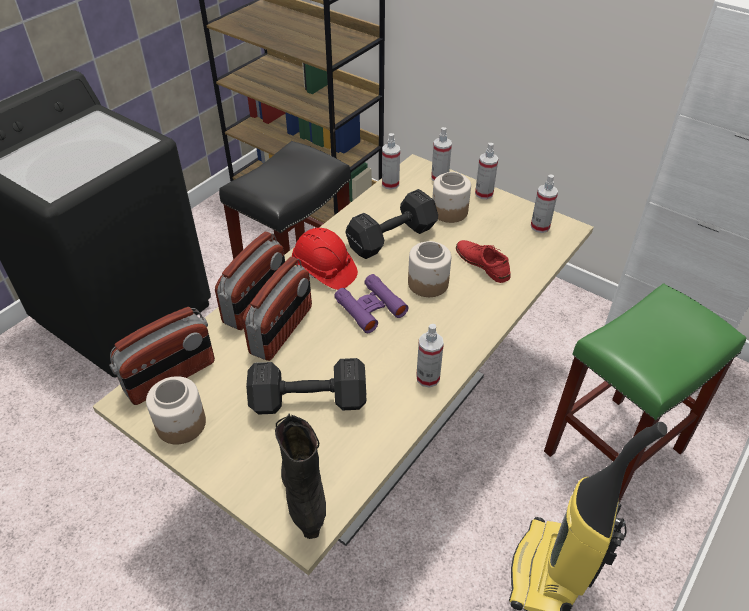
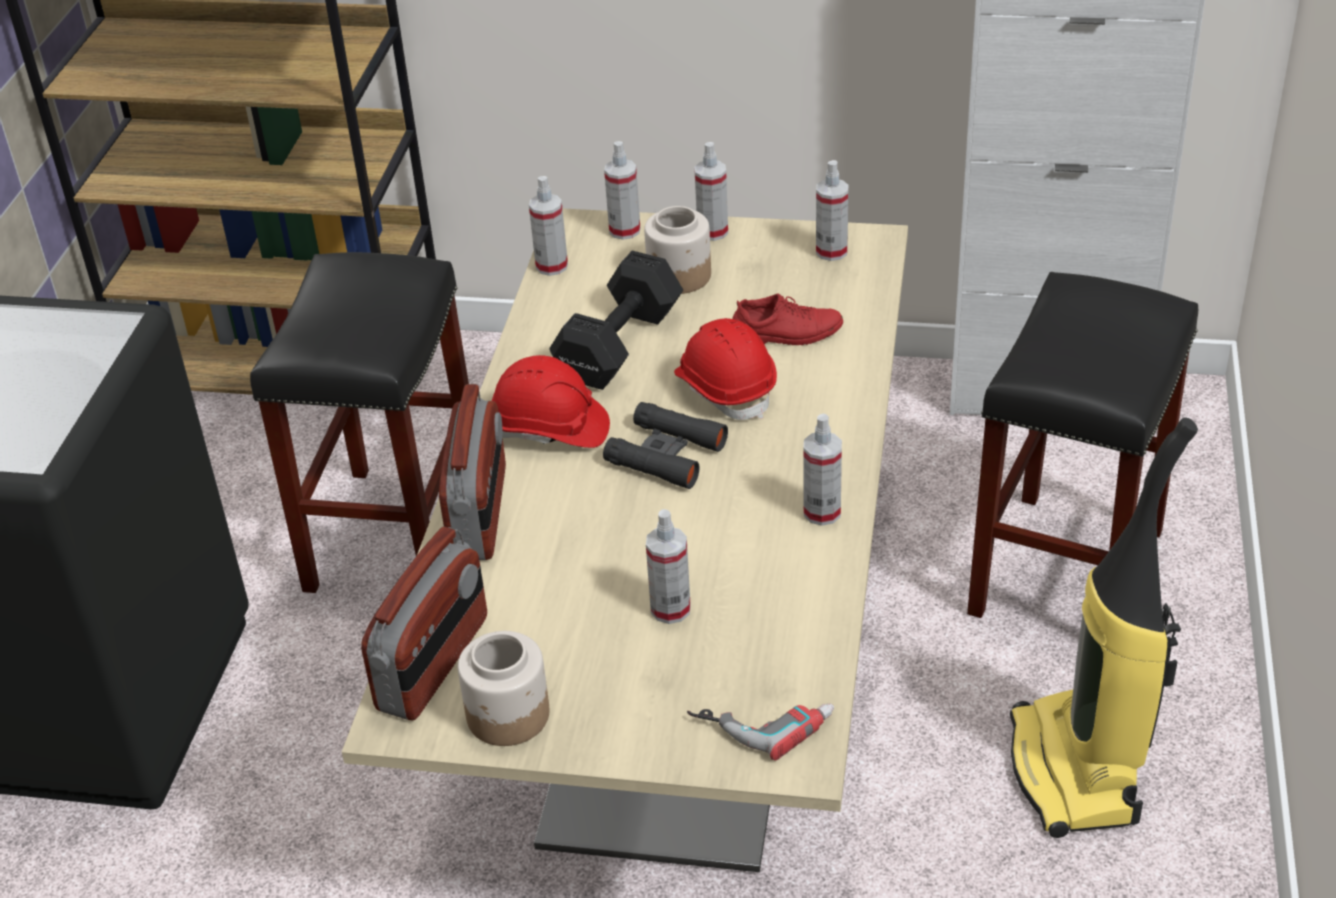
camera: 25 degrees left, 5 degrees down
(282, 330) = (555, 535): radio -> none
(304, 493) = (763, 718): black boot -> power drill
(306, 400) = (670, 609): black dumbbell -> spray bottle
(370, 308) = (666, 454): purple binoculars -> black binoculars
(428, 283) = (726, 388): jar -> red hard hat
(482, 264) = (785, 333): red shoe -> red shoe turned 150 degrees clockwise
(613, 453) = (1067, 574): green stool -> black stool

